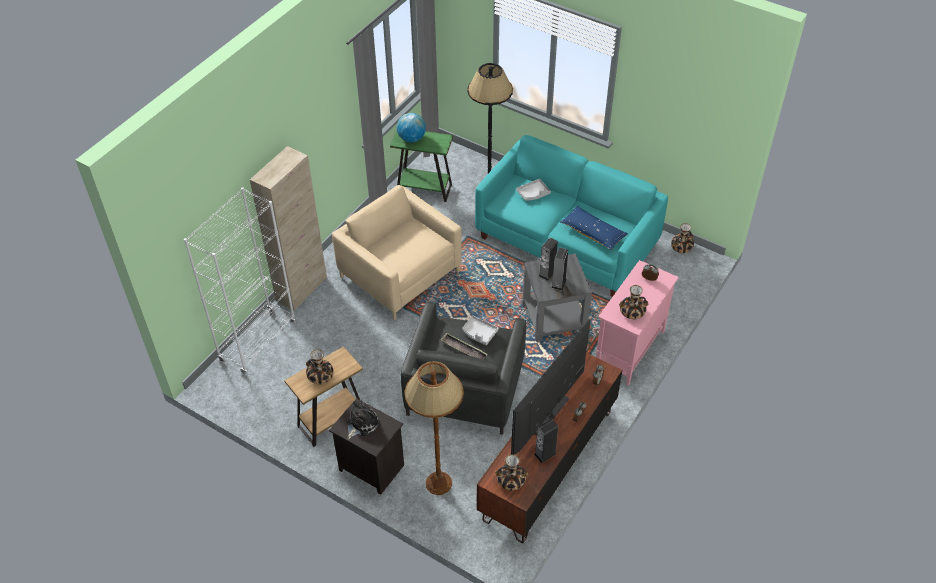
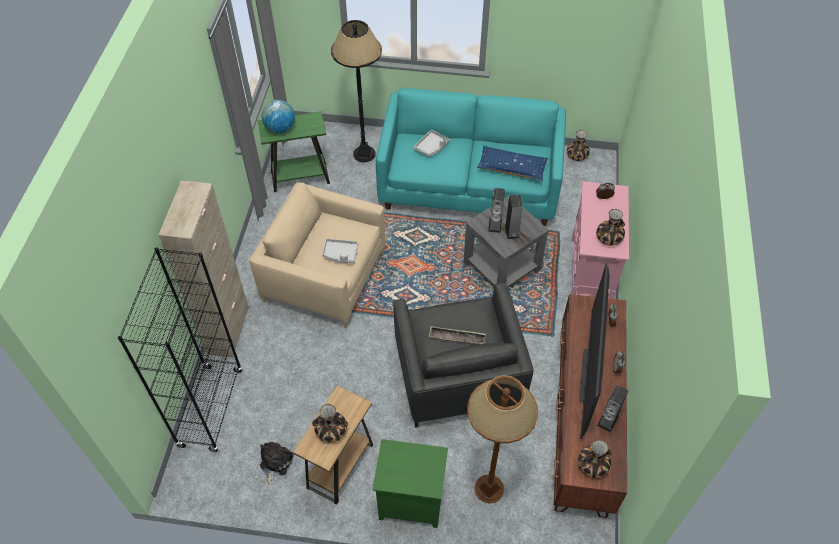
camera: 25 degrees left, 5 degrees up
(258, 341) = (211, 408): white bookcase -> black bookcase
(361, 423) = (404, 466): plush toy -> plush toy (275, 462)
(370, 468) = (410, 502): black nightstand -> green nightstand
(479, 333) = (462, 314): grey tray -> grey tray (340, 254)

